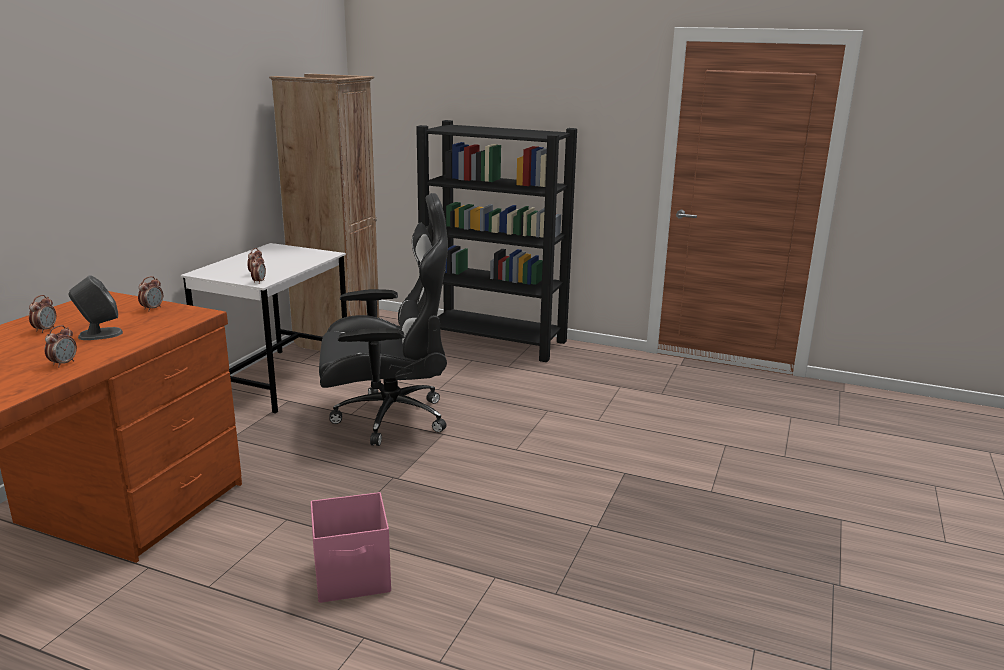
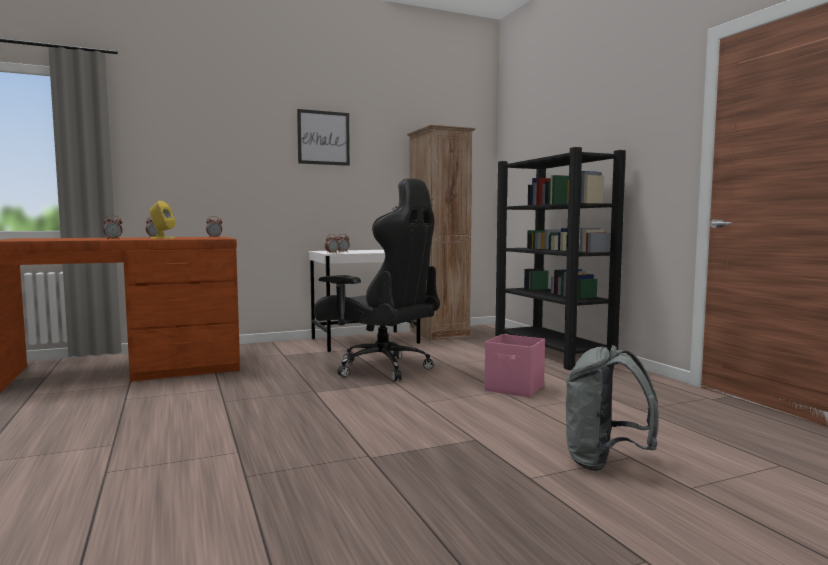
camera: 45 degrees right, 15 degrees down
(99, 334) = (162, 238): grey speaker -> yellow speaker
(176, 96) = (323, 138): none -> picture
(353, 577) = (179, 420): pink storage box -> pink storage box (515, 388)
(722, 456) = (605, 462): none -> grey backpack

